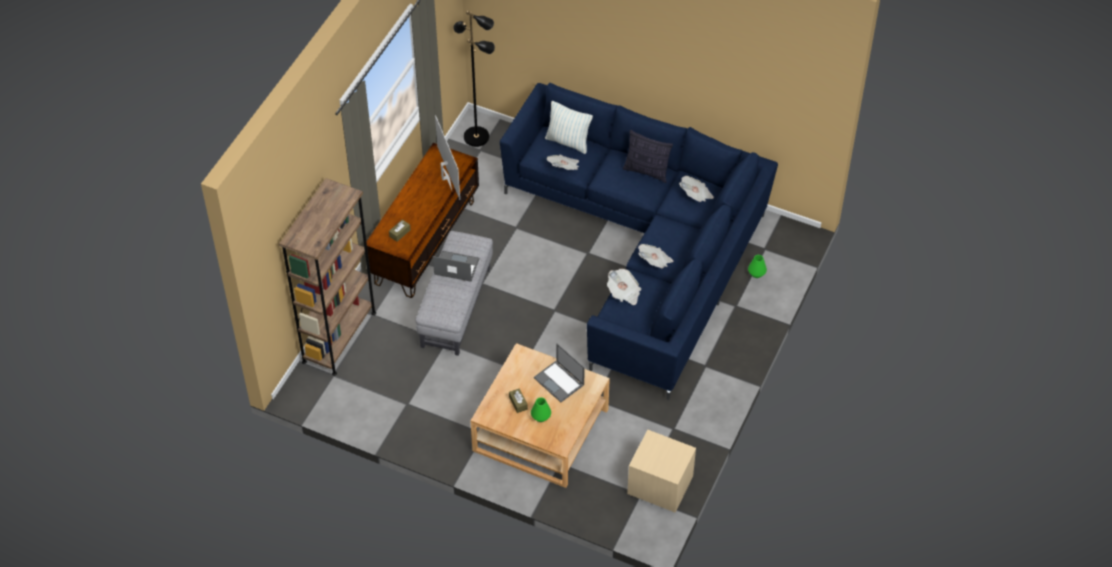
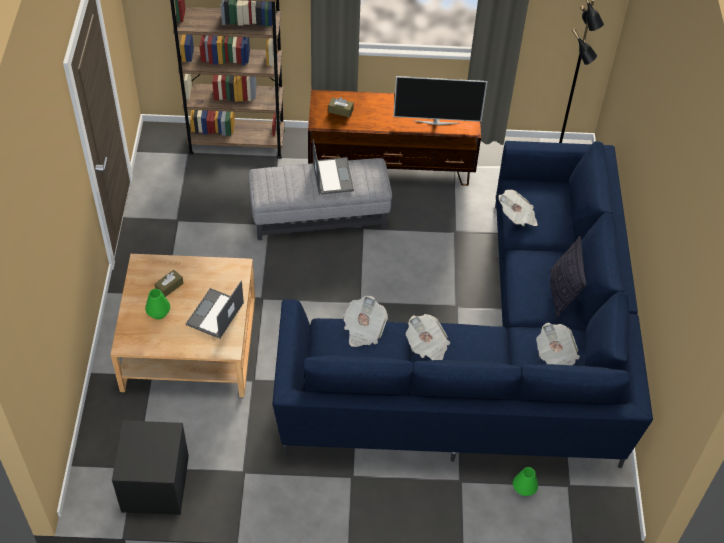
camera: 65 degrees right, 0 degrees up
(445, 178) = (436, 121): television -> television turned 45 degrees clockwise
(568, 142) = (558, 208): pillow -> none
(660, 485) = (155, 484): beige nightstand -> black nightstand

